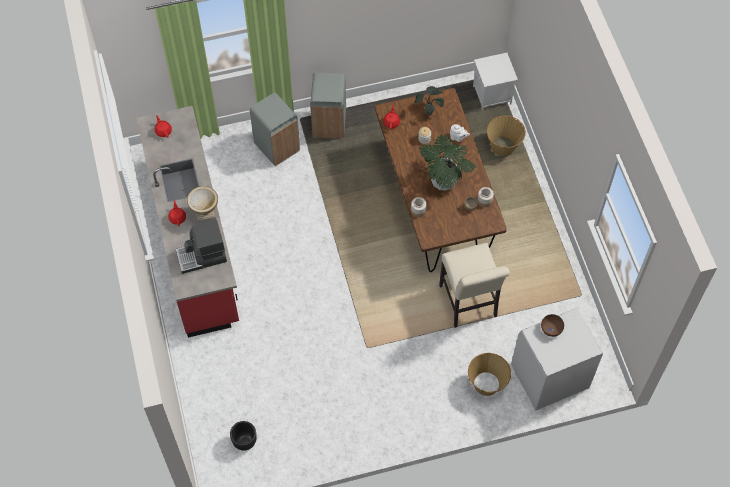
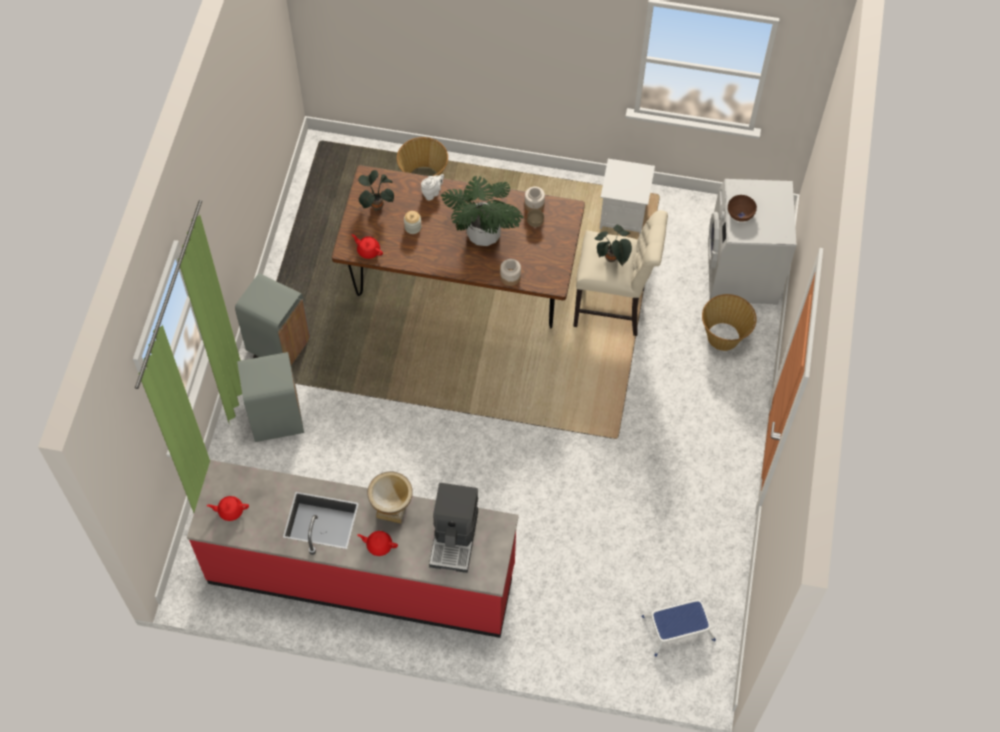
camera: 65 degrees left, 0 degrees up
(244, 442) = (678, 628): black planter -> blue step ladder
(470, 266) = (612, 259): none -> potted plant
(493, 96) = (346, 157): grey nightstand -> grey nightstand (624, 214)

